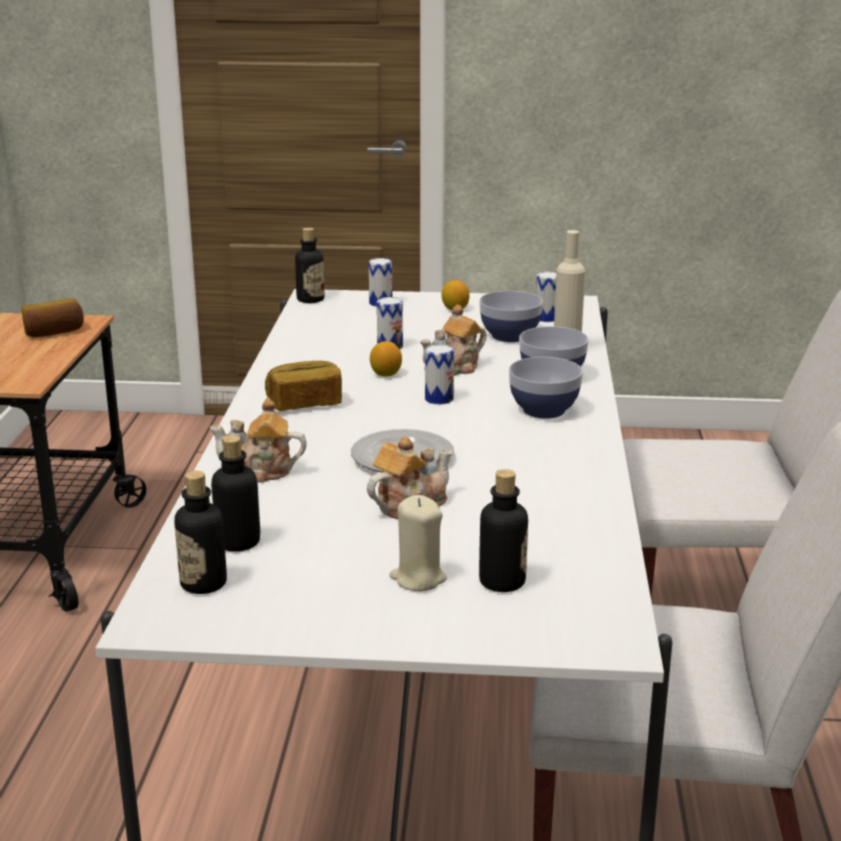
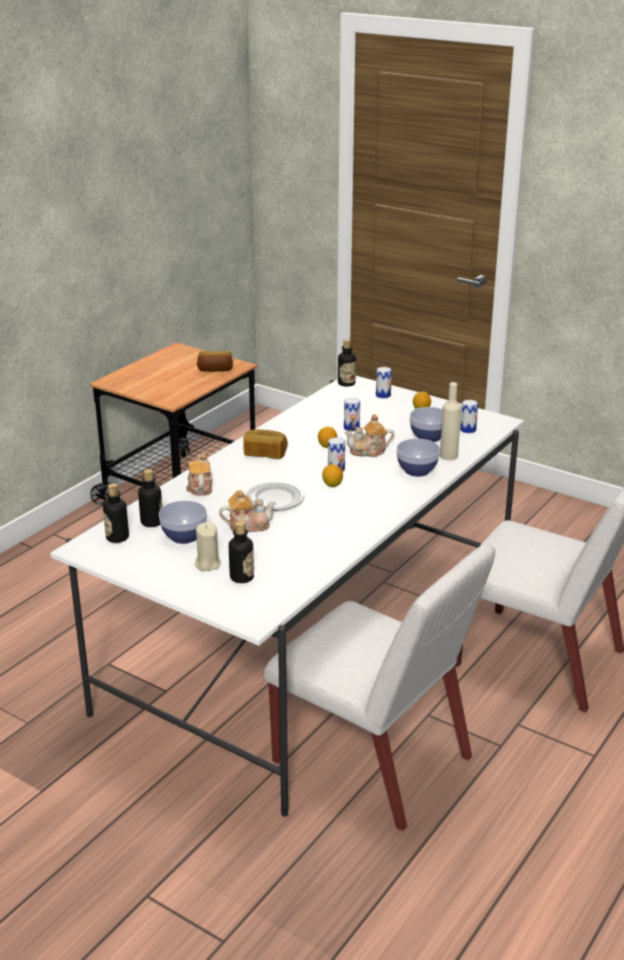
camera: 30 degrees right, 5 degrees up
(258, 471) = (200, 487): teapot -> teapot turned 45 degrees clockwise
(461, 419) = (332, 485): none -> lemon
(544, 410) = (383, 491): bowl -> bowl (184, 536)

